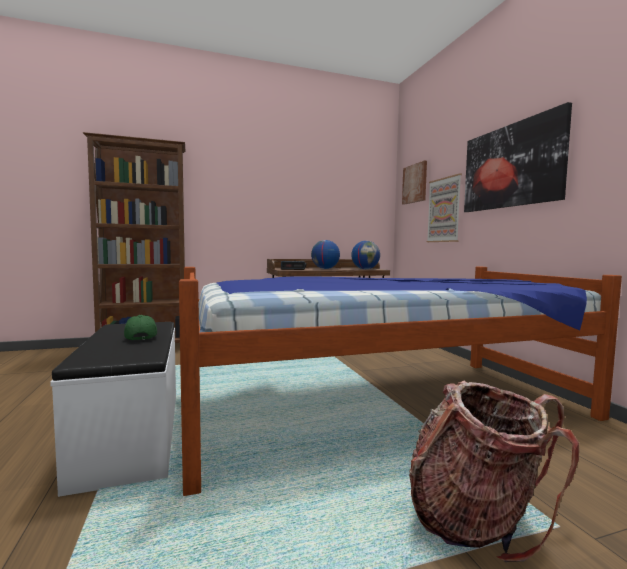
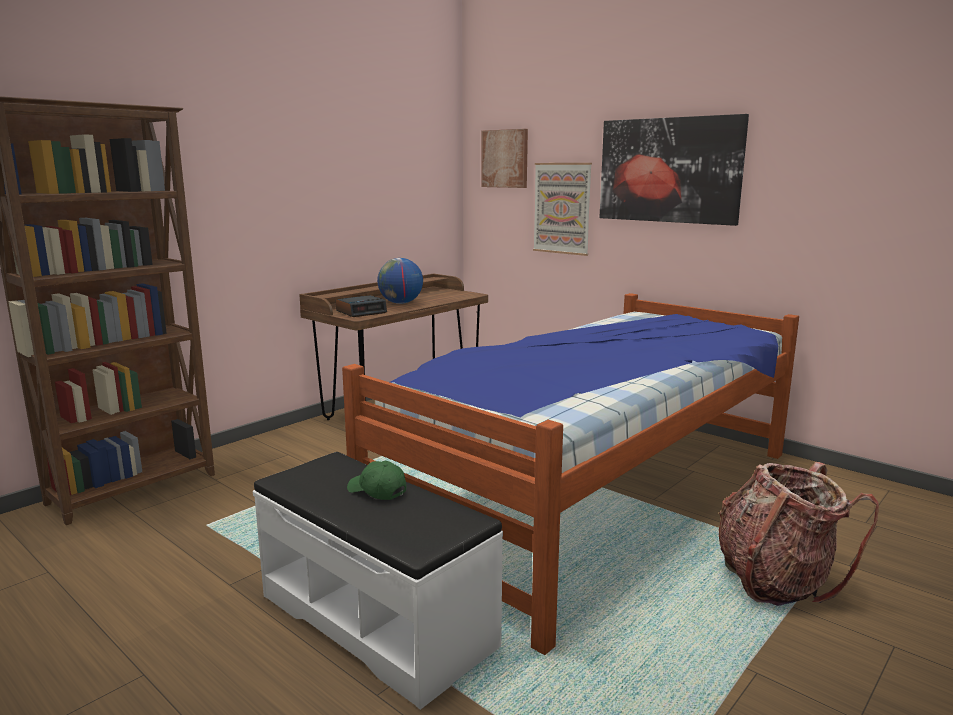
camera: 30 degrees left, 10 degrees up
(365, 269) = (454, 296): globe -> none

